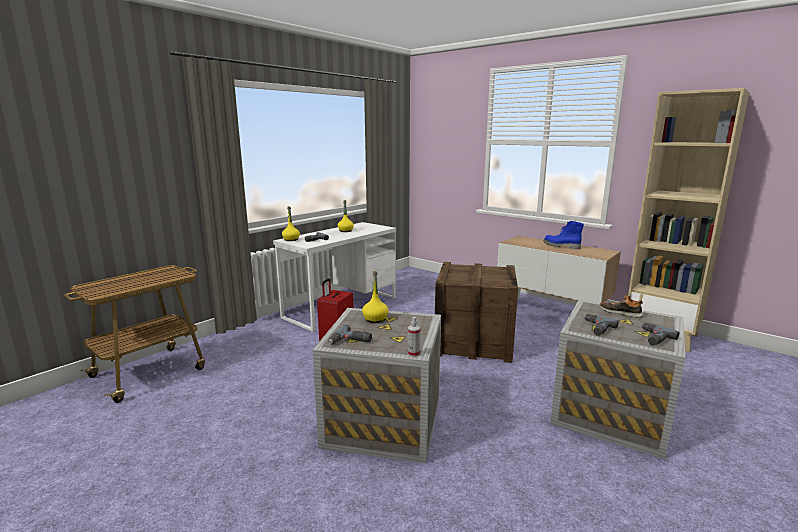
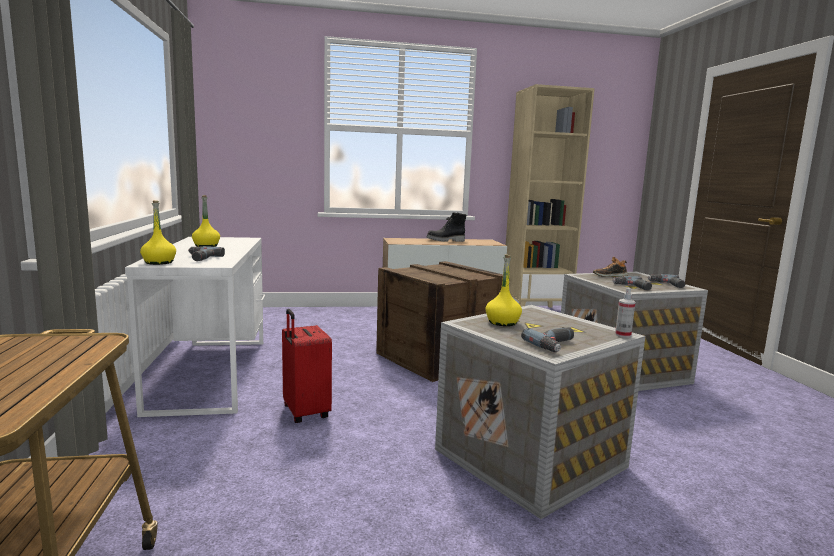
camera: 50 degrees left, 5 degrees down
(561, 246) = (445, 241): blue boot -> black boot

